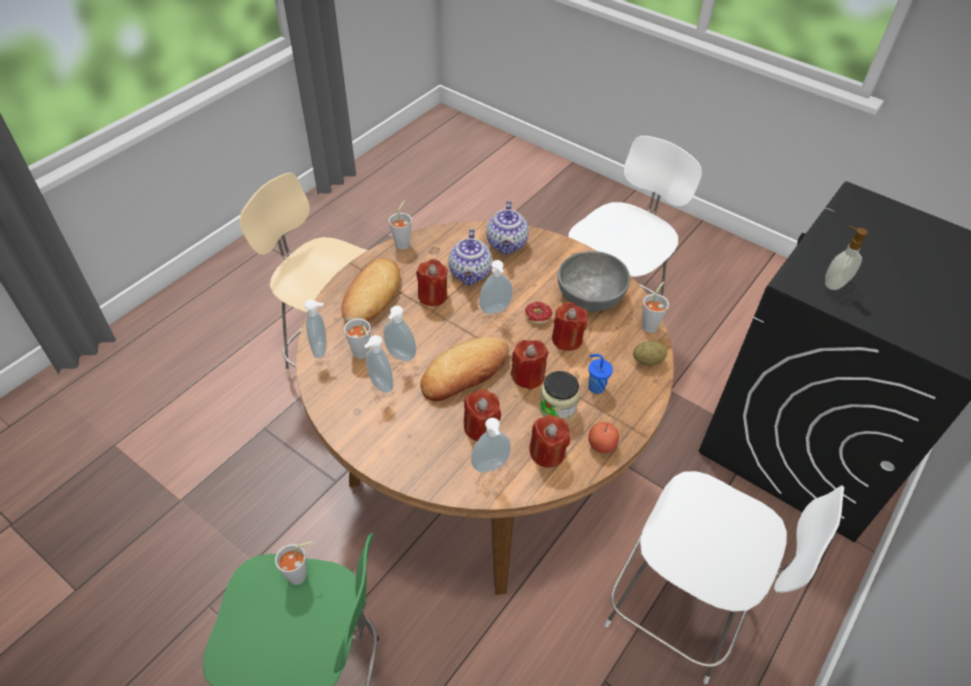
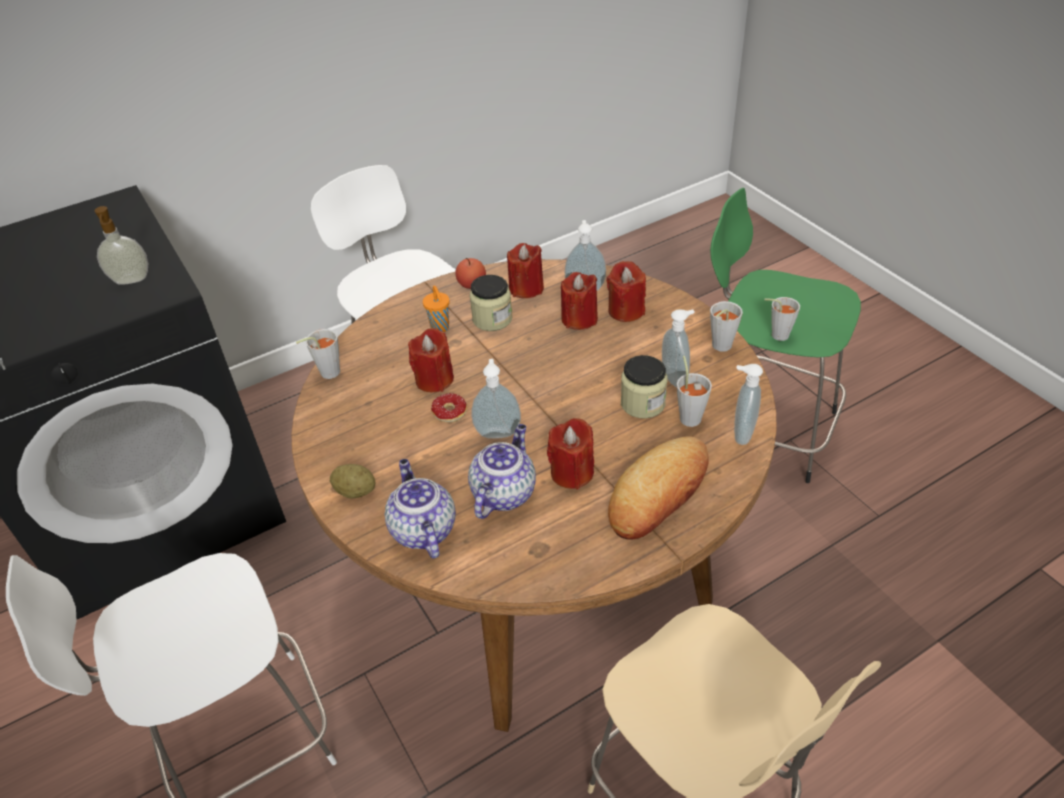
camera: 155 degrees left, 5 degrees down
(399, 356) = (642, 403): soap dispenser -> jar
(403, 242) = (582, 577): grey cup -> grey cup (719, 347)
(465, 373) = (572, 370): bread -> none
(507, 245) = (422, 529): teapot -> teapot turned 45 degrees counterclockwise
(528, 376) = (504, 352): red candle -> red candle (626, 310)
(590, 295) = (365, 424): grey bowl -> none
(595, 387) = (440, 328): blue cup -> orange cup
(648, 360) = (365, 340): potato -> potato (355, 491)

